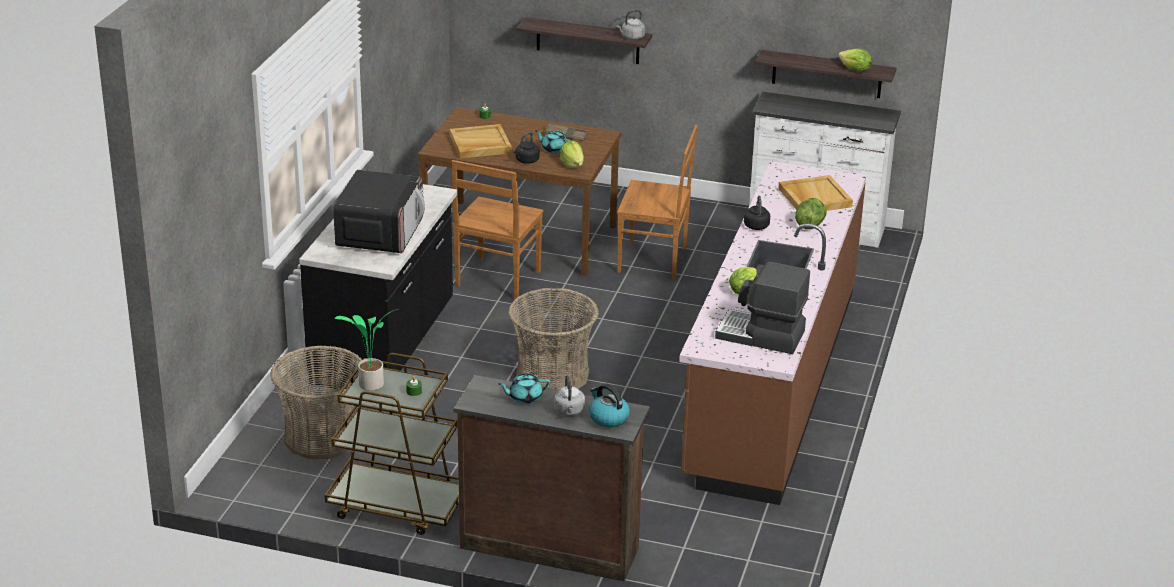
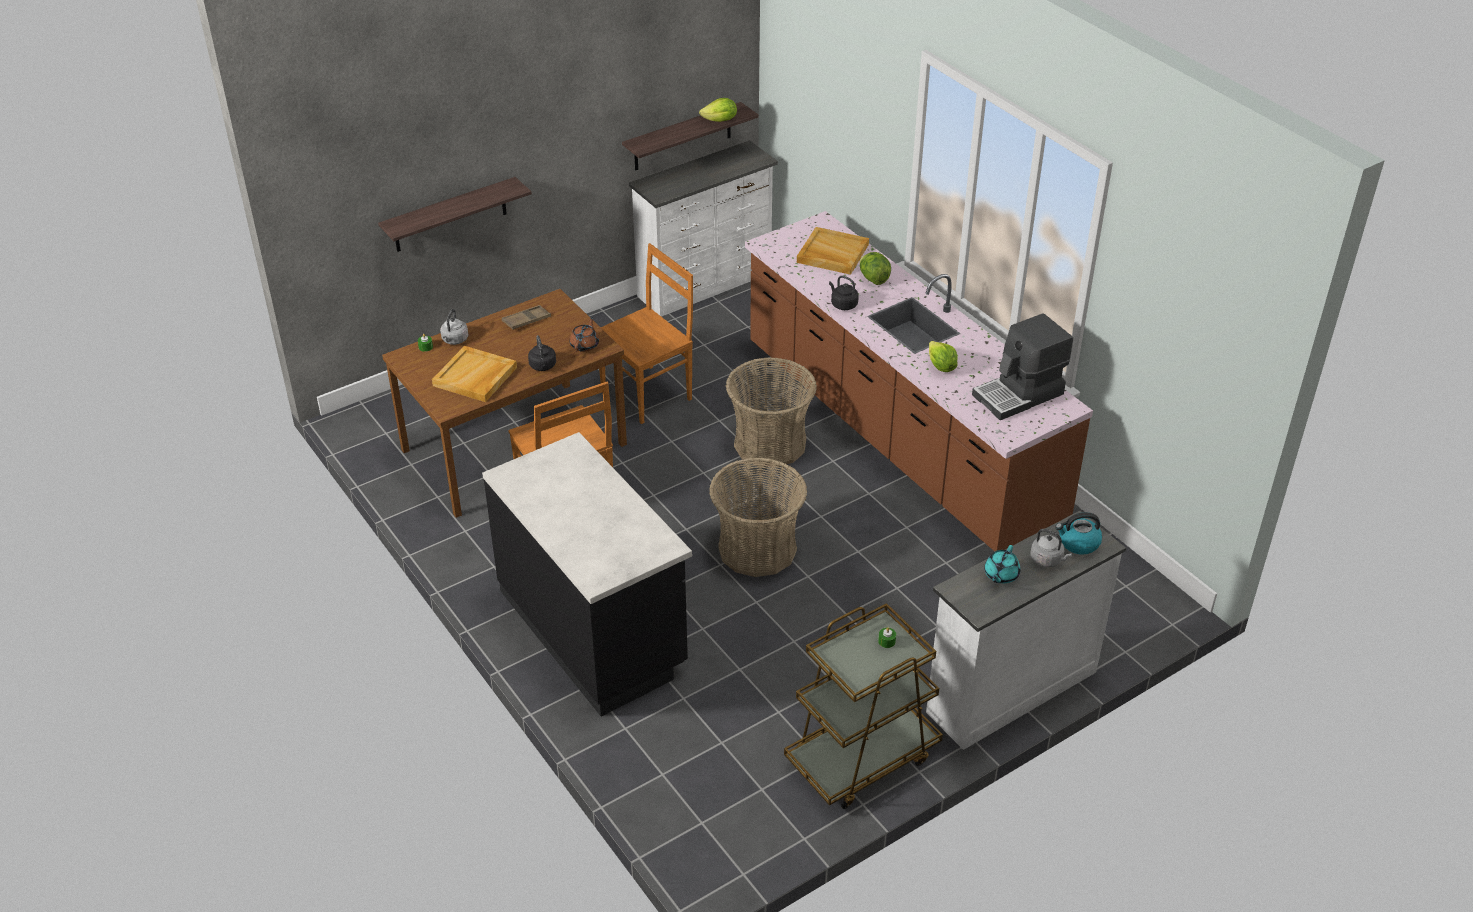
camera: 50 degrees left, 10 degrees up
(322, 437) = (700, 753): basket -> basket (770, 443)
(370, 386) = (848, 666): potted plant -> none
(380, 233) = (605, 520): microwave -> none
(549, 546) = (1009, 691): brown dresser -> white dresser
(554, 149) = (542, 340): turquoise teapot -> none
(572, 165) = (585, 345): lettuce -> brown teapot
(632, 37) = (507, 189): grey kettle -> grey kettle (454, 340)

